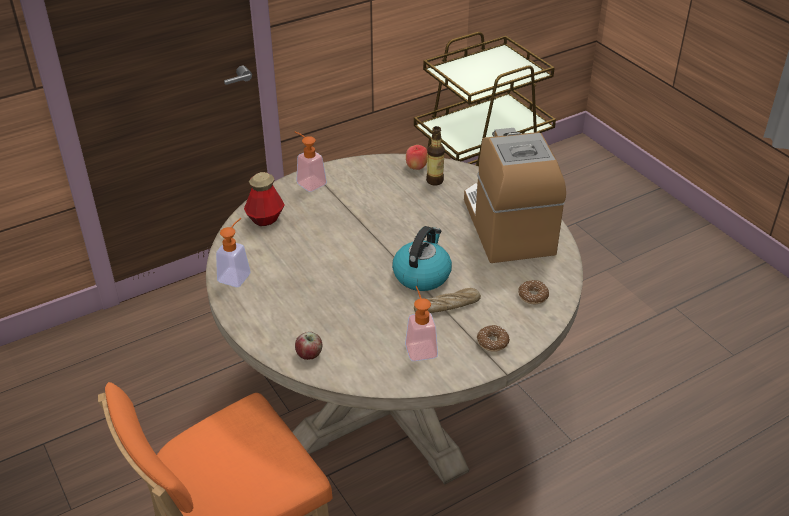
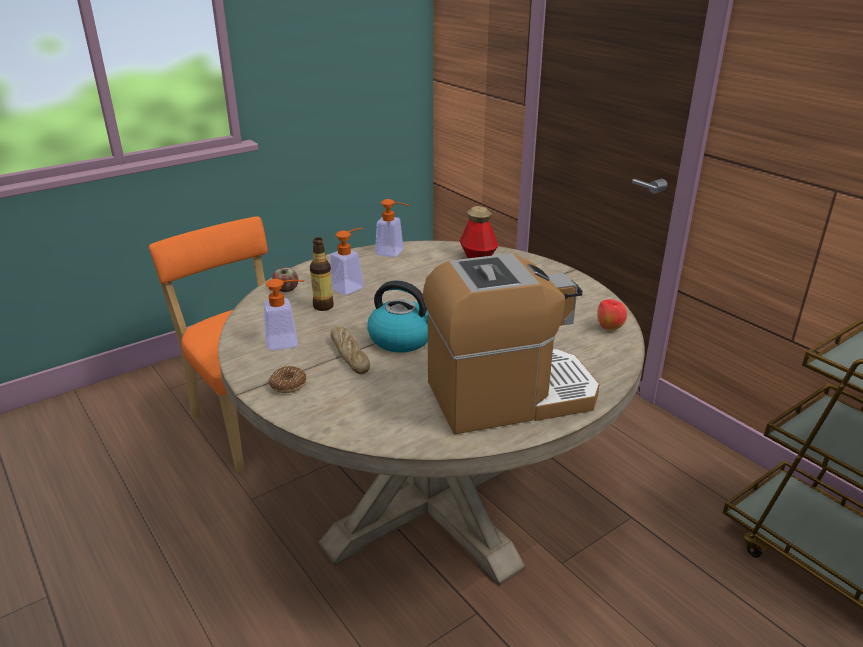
camera: 85 degrees right, 10 degrees down
(308, 182) = (548, 271): soap dispenser -> soap dispenser (351, 286)
(435, 181) = (587, 341): bottle -> bottle (323, 306)
(533, 296) = (368, 414): donut -> none

